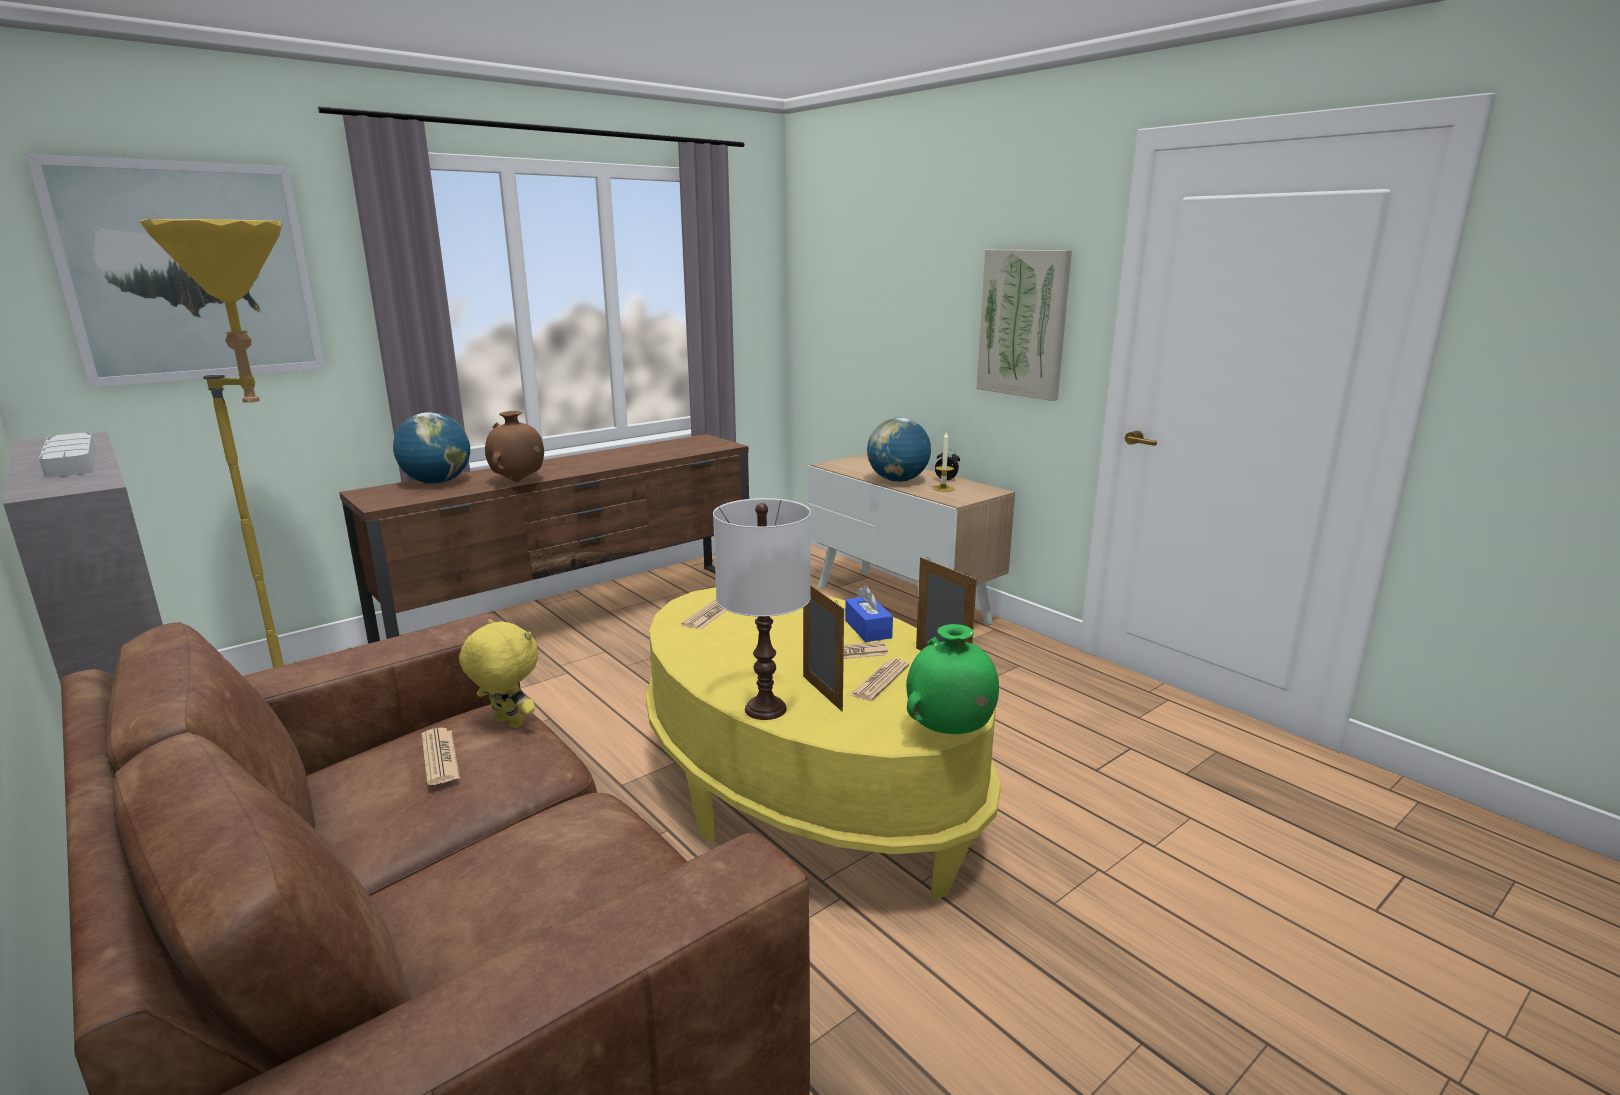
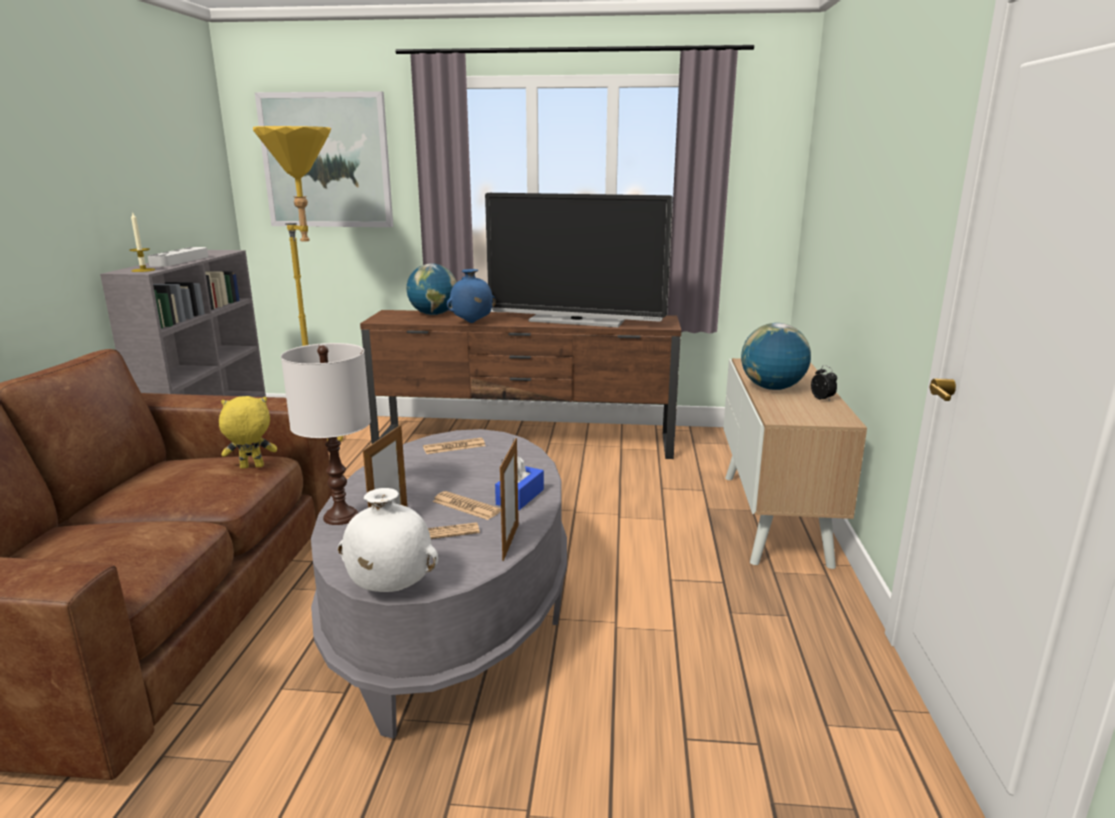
camera: 45 degrees right, 0 degrees up
(440, 757) = (193, 470): newspaper -> none
(507, 723) = (251, 467): yellow plush toy -> yellow plush toy turned 90 degrees counterclockwise
(518, 481) = (471, 322): brown vase -> blue vase
(630, 457) = (576, 321): none -> television
(807, 789) = (452, 614): yellow coffee table -> grey coffee table
(943, 488) = (796, 405): candle -> candle (143, 270)
(949, 732) = (389, 589): green vase -> white vase
(1023, 323) = (902, 232): picture -> none

